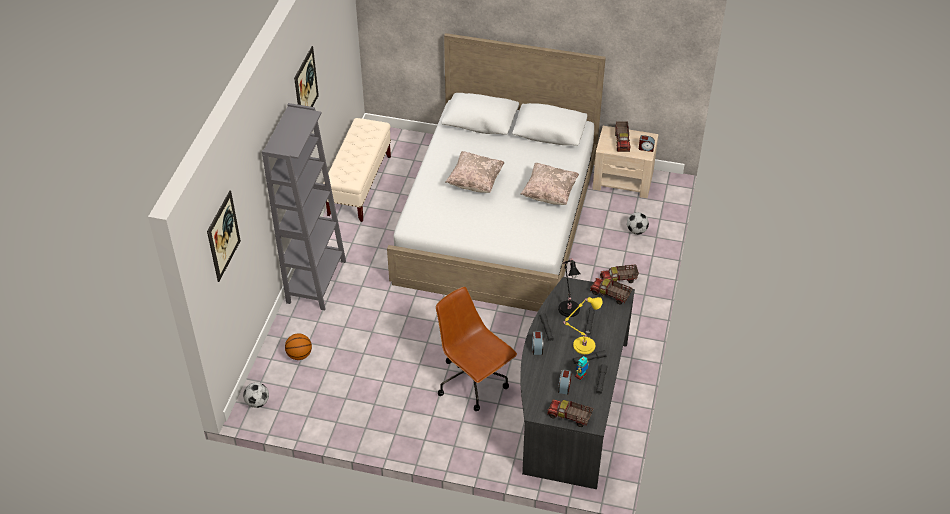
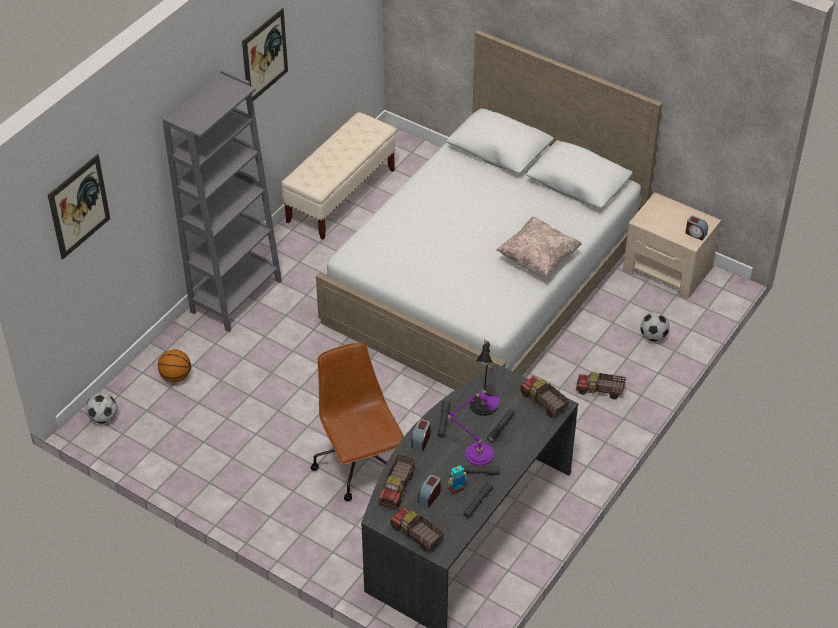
camera: 20 degrees right, 0 degrees up
(475, 182) = (455, 222): beige pillow -> none
(582, 346) = (476, 454): yellow table lamp -> purple table lamp
(622, 142) = (669, 219): toy truck -> toy truck (397, 488)

